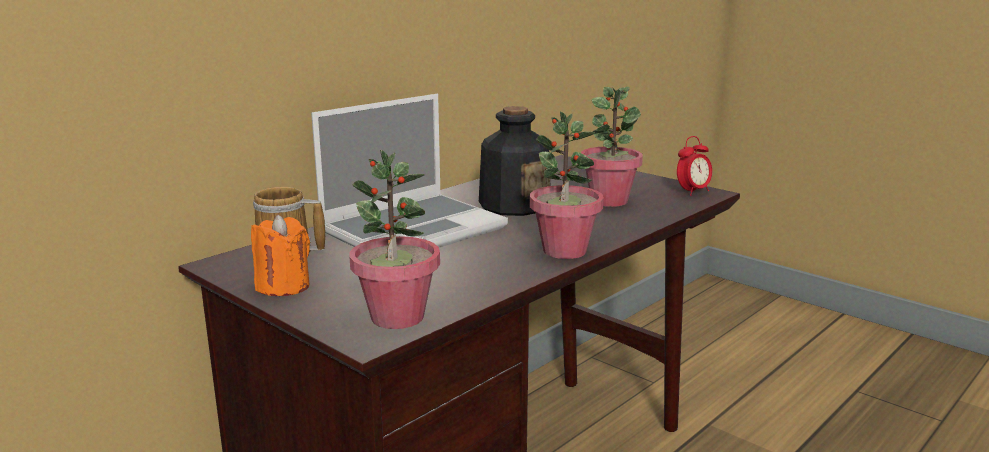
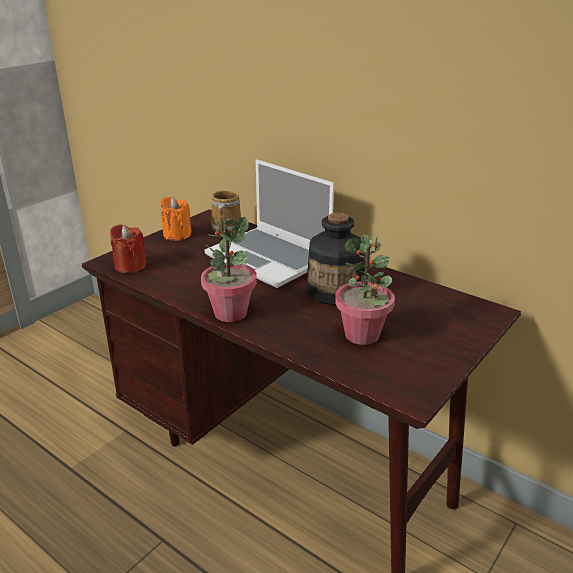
camera: 85 degrees right, 10 degrees up
(397, 317) = (130, 266): potted plant -> red candle
(692, 192) = (412, 387): alarm clock -> none

